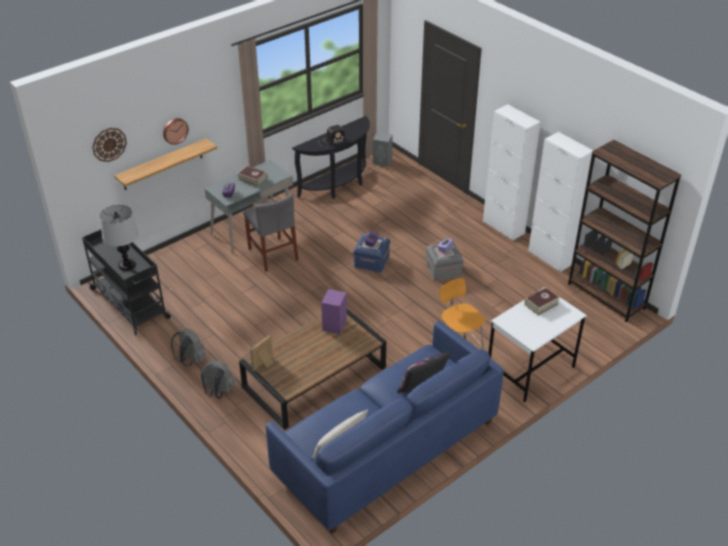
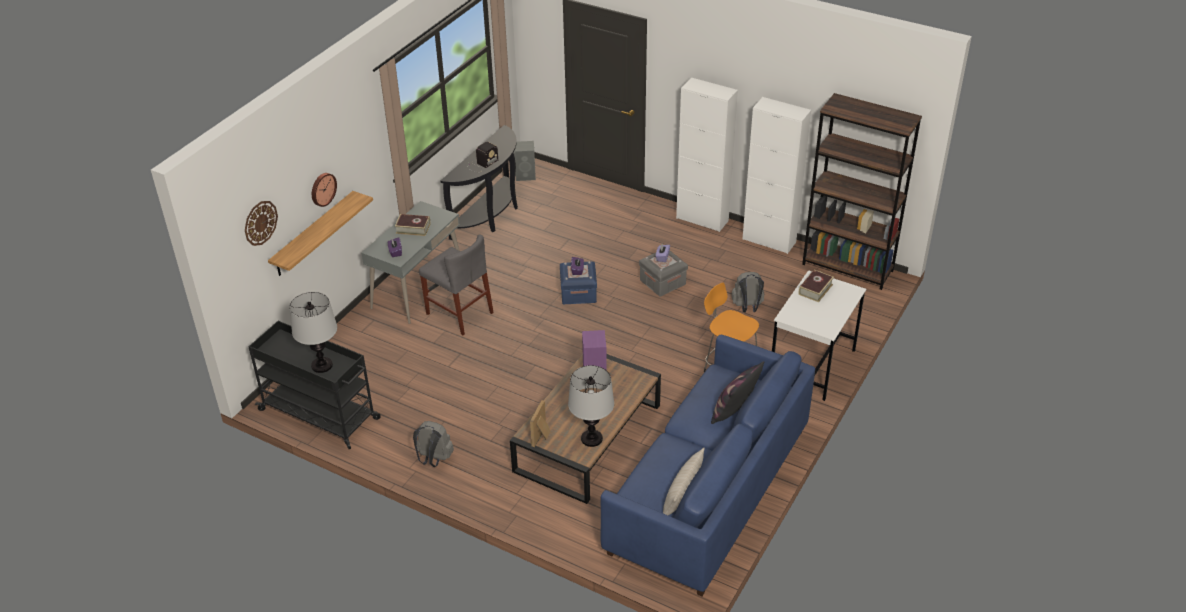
camera: 20 degrees left, 0 degrees up
(218, 392) = (487, 485): grey backpack -> grey backpack (747, 307)
(301, 378) = (592, 439): none -> table lamp

